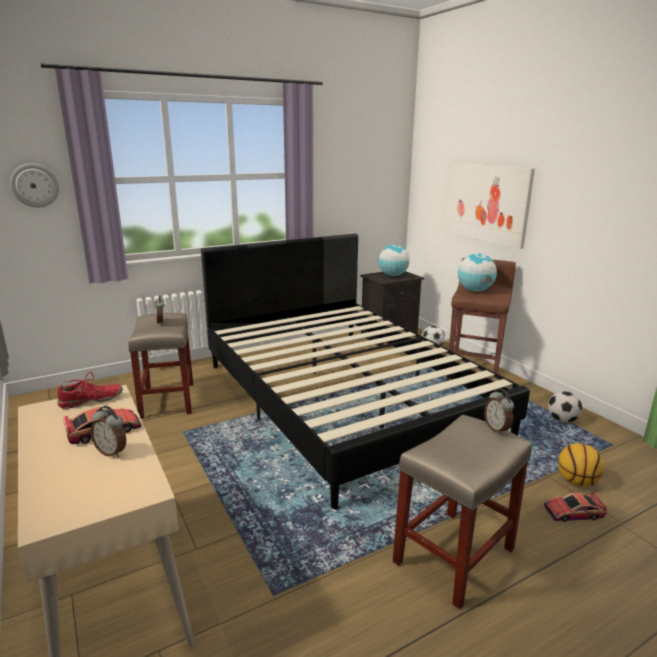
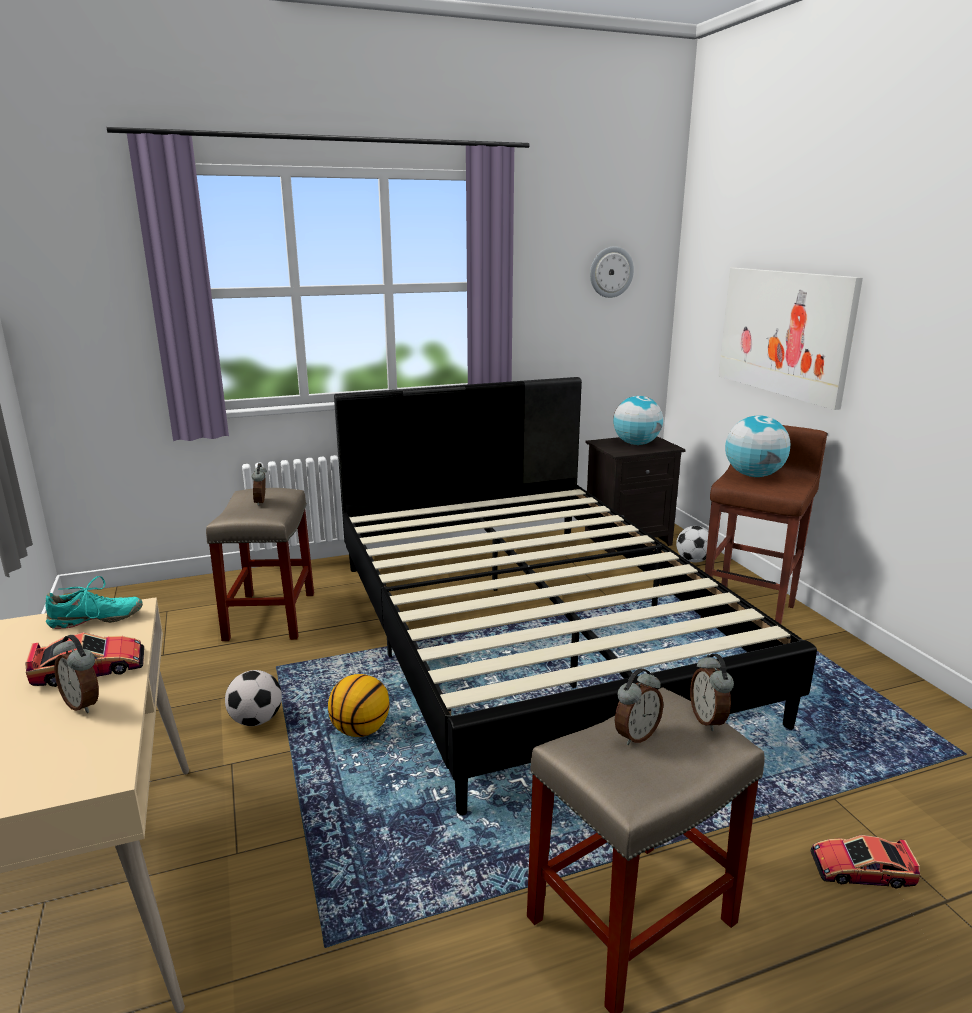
camera: 10 degrees right, 0 degrees up
(35, 185) = (101, 300): wall clock -> wall clock (611, 272)
(91, 401) = (96, 620): red shoe -> turquoise shoe
(458, 441) = (635, 735): none -> alarm clock
(562, 420) = (883, 701): football -> football (256, 720)
(577, 481) = (882, 814): basketball -> basketball (361, 730)

